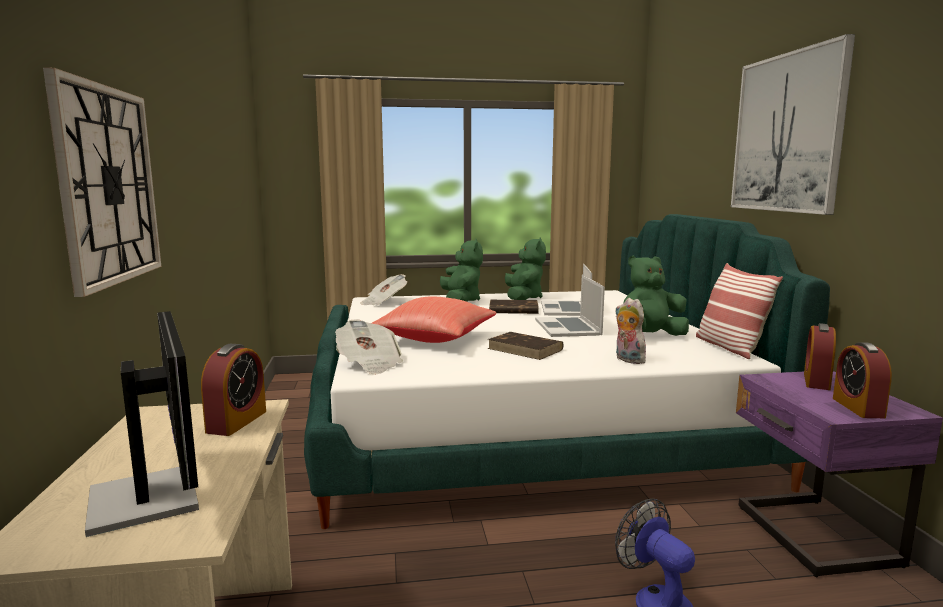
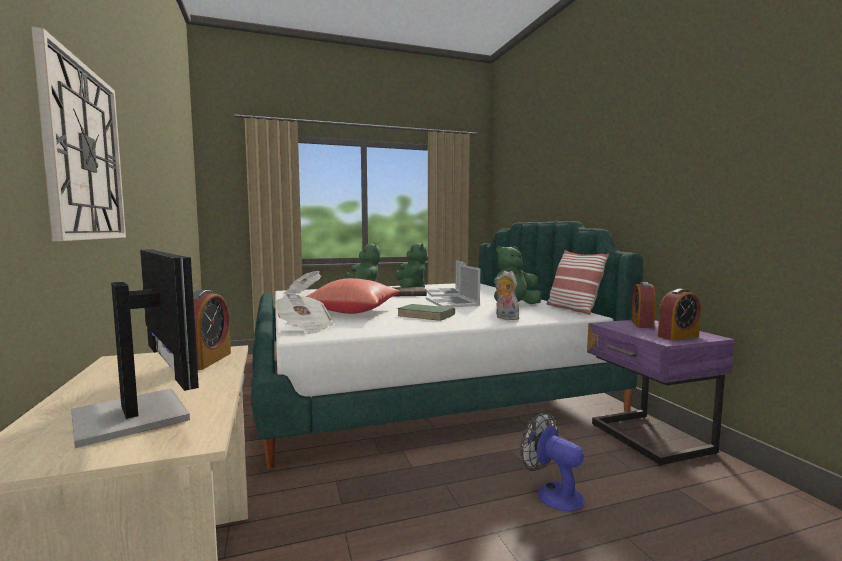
camera: 10 degrees left, 5 degrees down
(525, 349) = (426, 315): brown book -> green book
(787, 133) = (601, 157): picture -> none
(858, 407) = (678, 336): alarm clock -> alarm clock turned 105 degrees counterclockwise

